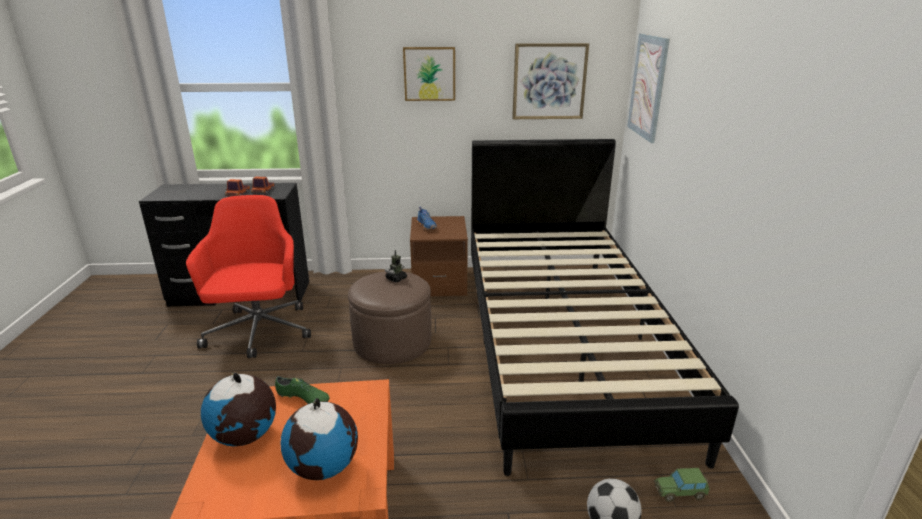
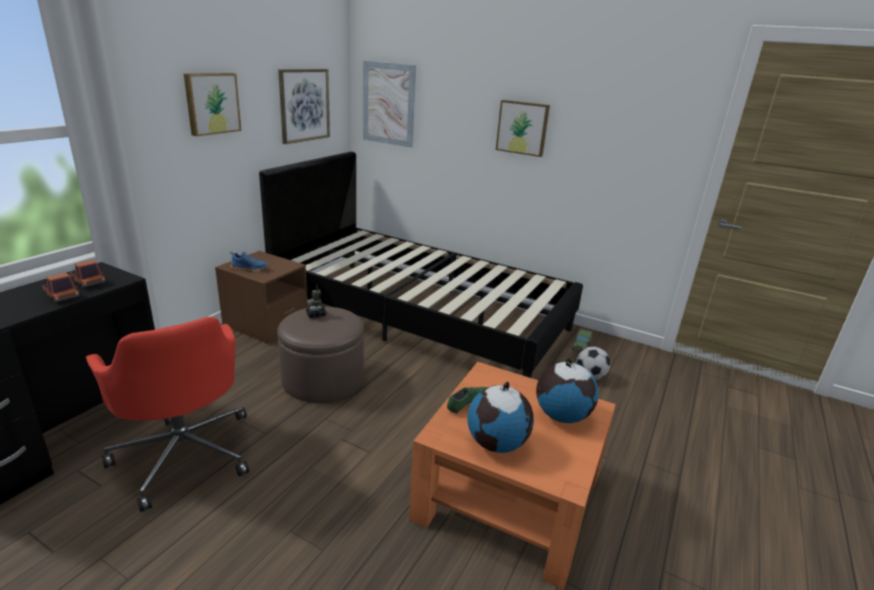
camera: 60 degrees left, 0 degrees up
(259, 333) = (185, 453): red office chair -> red office chair turned 150 degrees counterclockwise
(733, 134) = (522, 128): none -> picture

